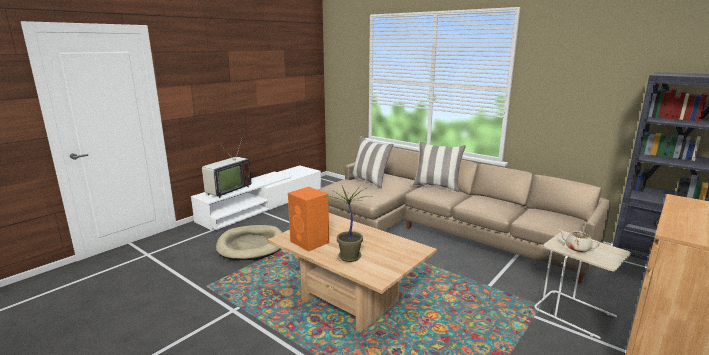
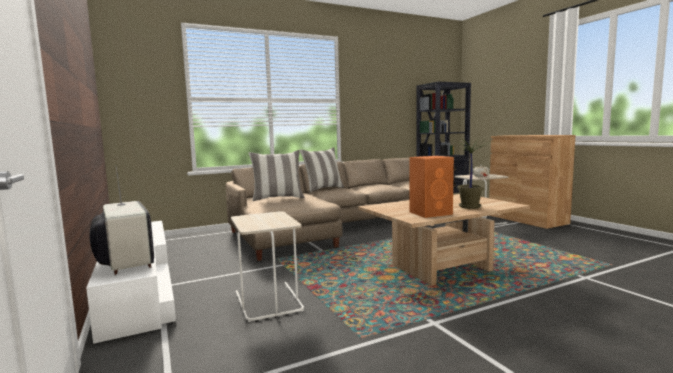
camera: 65 degrees left, 10 degrees down
(251, 245) = (267, 301): beige dog bed -> beige side table

